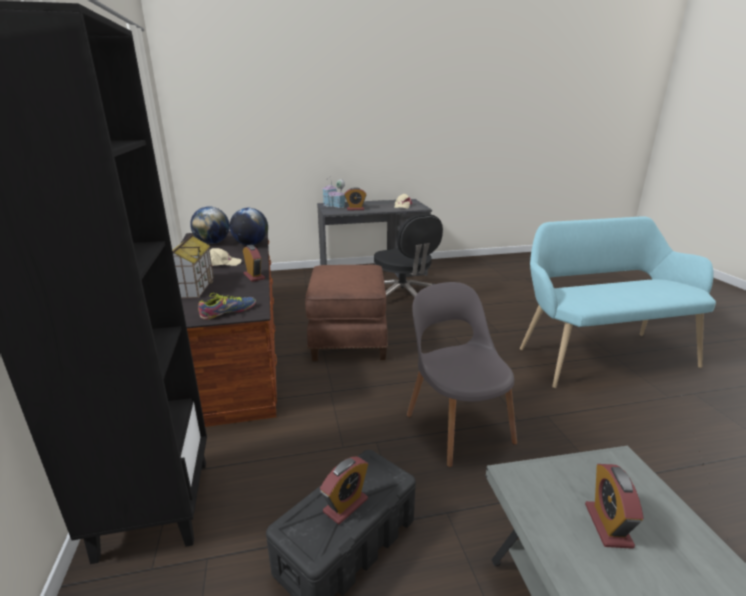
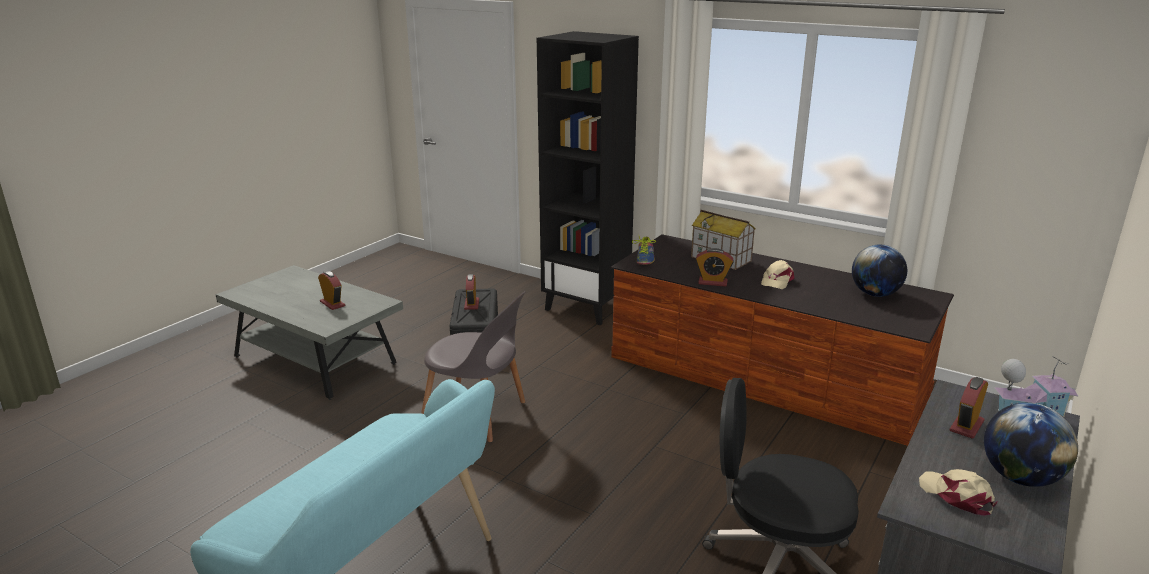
camera: 135 degrees right, 0 degrees up
(251, 244) = (840, 309): globe -> globe (1020, 478)
(348, 337) = (696, 440): brown ottoman -> none

